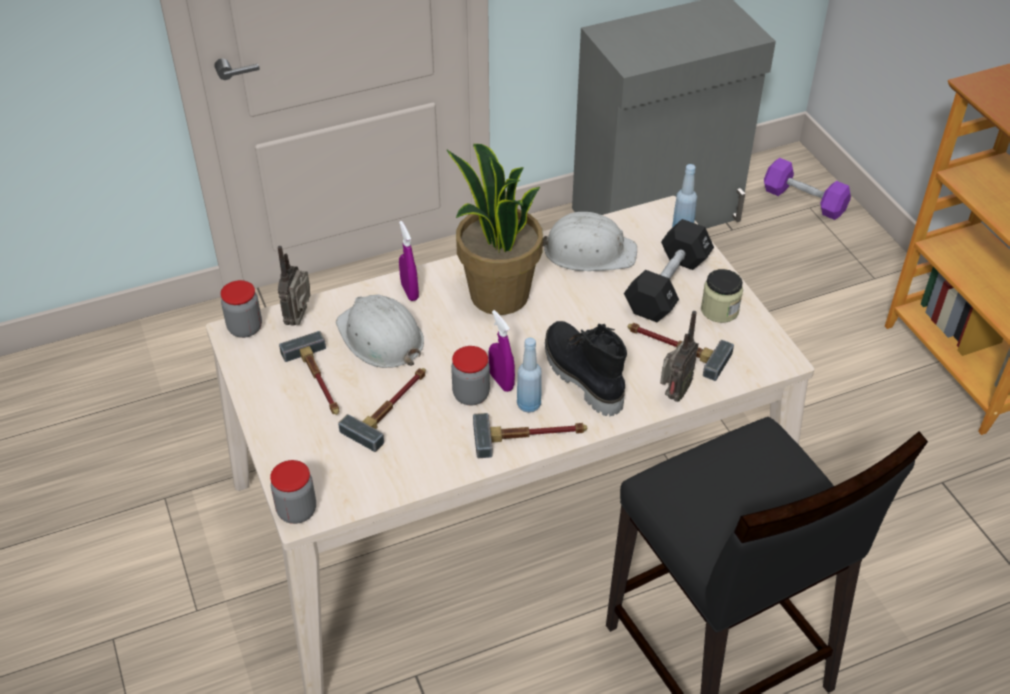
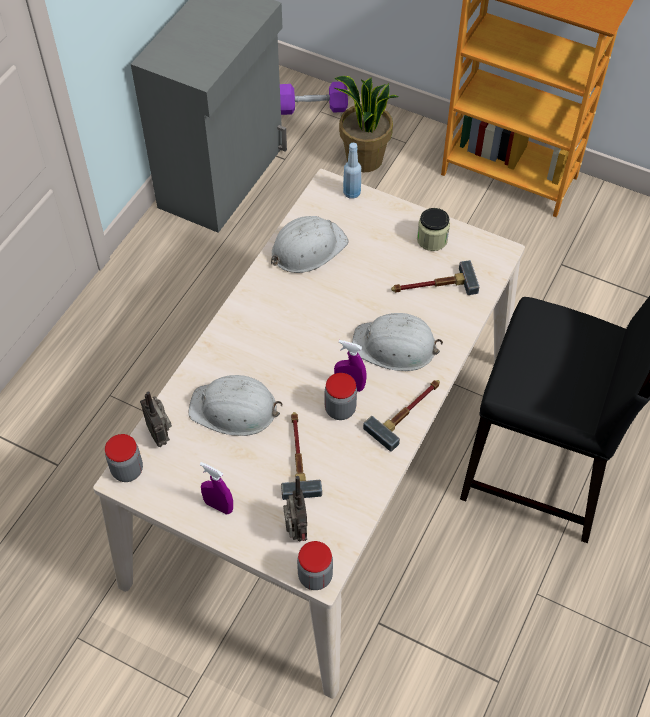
camera: 40 degrees left, 10 degrees up
(319, 381) = (227, 473): hammer -> none
(409, 291) = (217, 360): purple spray bottle -> purple spray bottle (218, 506)
(498, 295) = (281, 322): potted plant -> potted plant (364, 160)
(529, 405) = (384, 390): blue bottle -> none
(581, 376) = (395, 346): black boot -> white hard hat
(667, 285) = (383, 242): black dumbbell -> none
(673, 394) = (463, 320): radio -> radio (296, 532)

